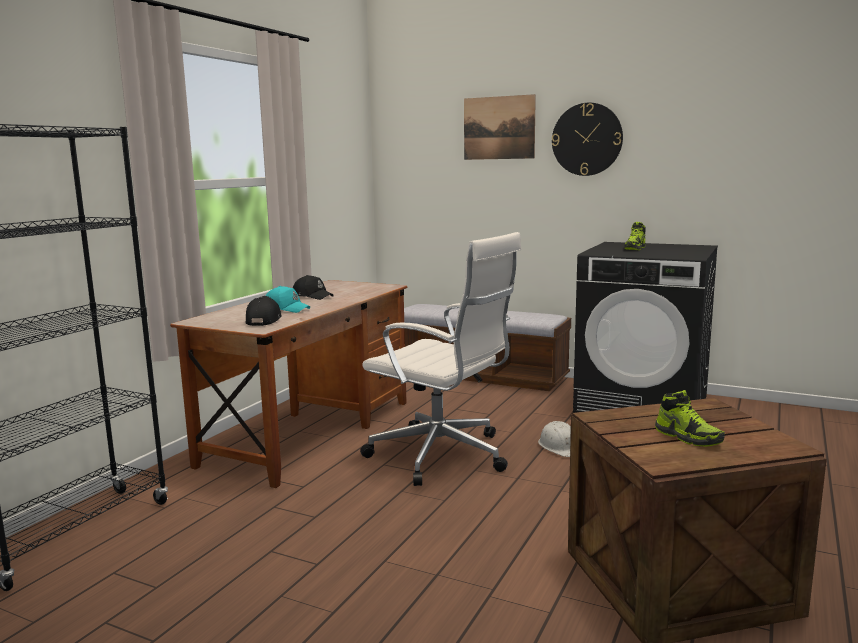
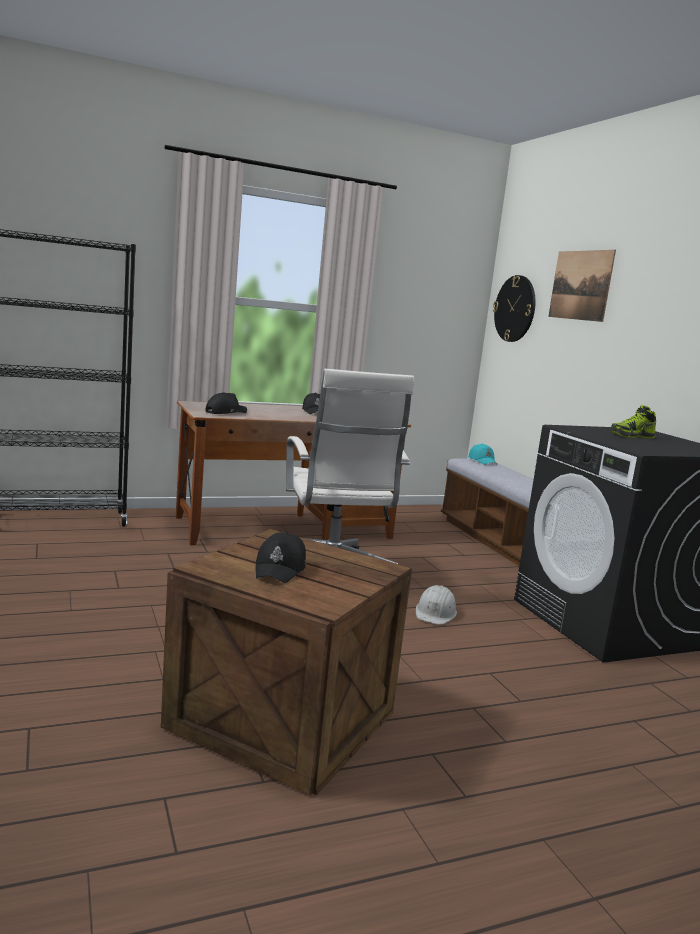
camera: 40 degrees right, 0 degrees up
(286, 309) = (266, 412): turquoise cap -> turquoise cap (482, 461)
(587, 139) = (651, 305): wall clock -> wall clock (515, 309)
(688, 437) = (281, 569): shoe -> black cap

